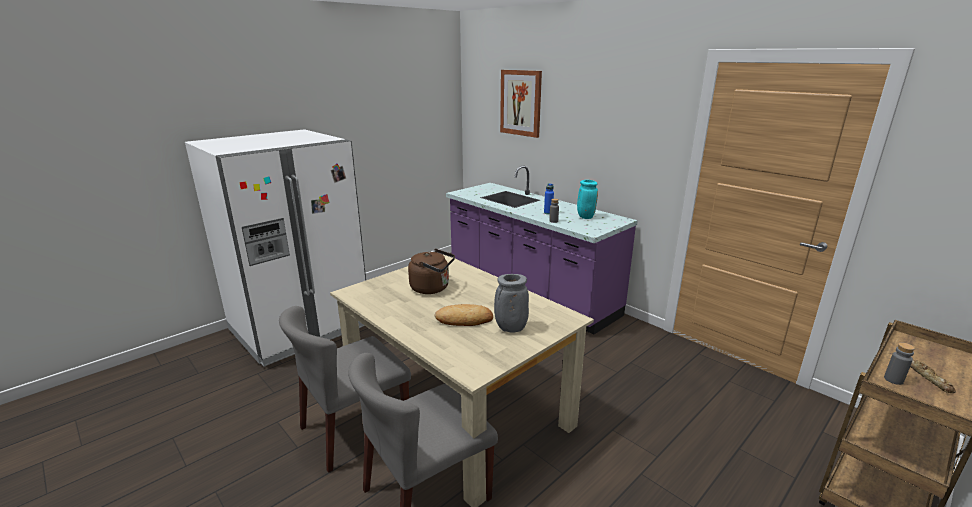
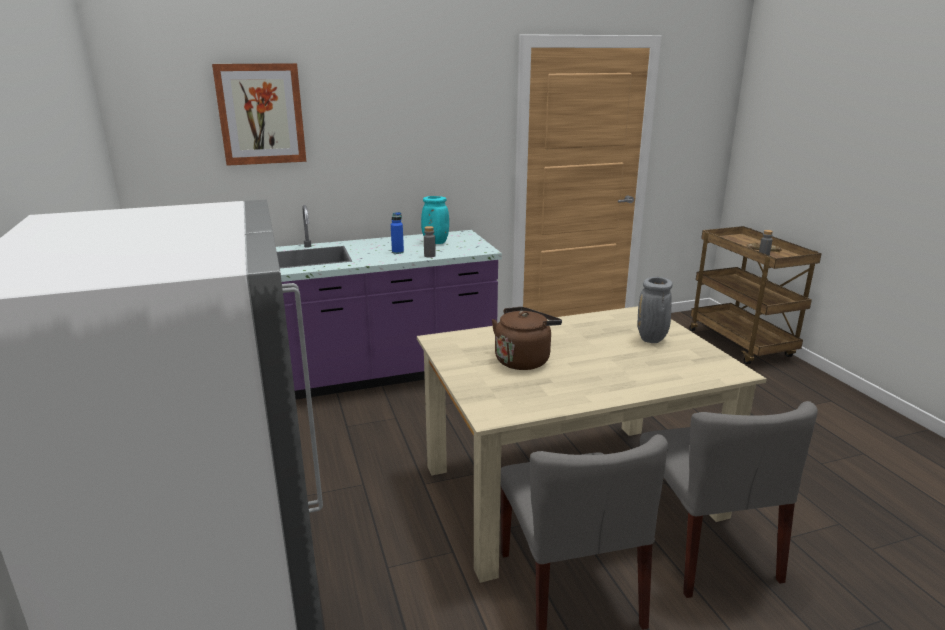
camera: 65 degrees left, 0 degrees up
(464, 319) = (620, 356): bread -> none

